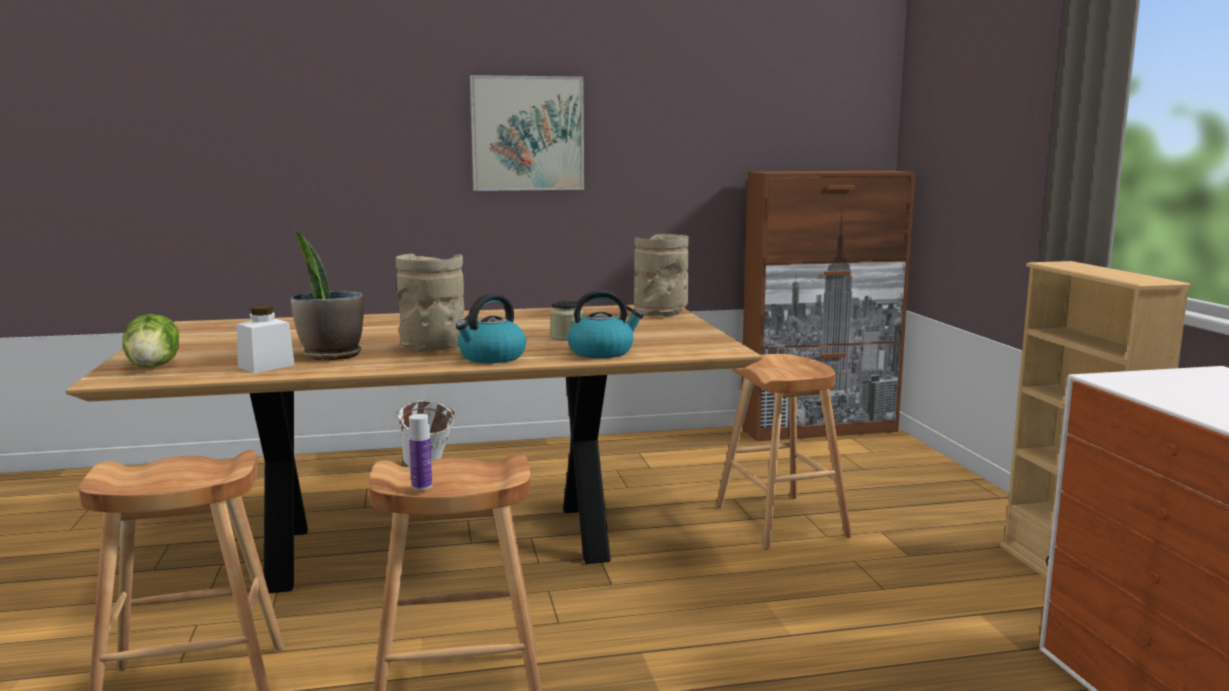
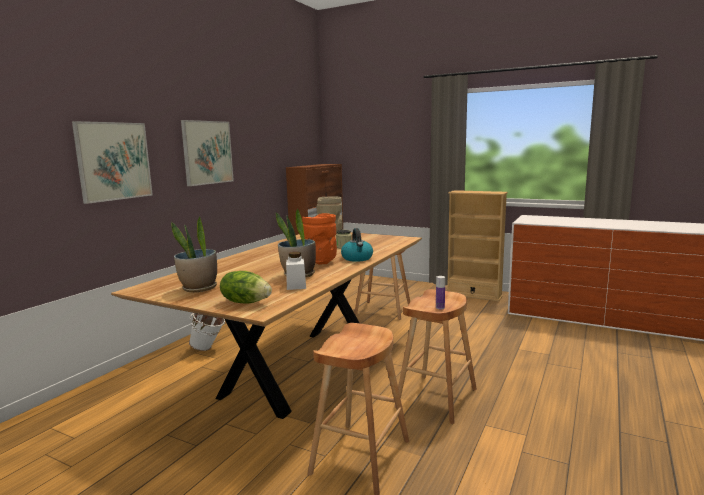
camera: 50 degrees left, 0 degrees up
(206, 339) = (199, 288): none -> potted plant
(330, 141) = (114, 161): none -> picture
(432, 348) = (320, 262): beige vase -> orange vase
(602, 352) = (379, 248): kettle -> none

